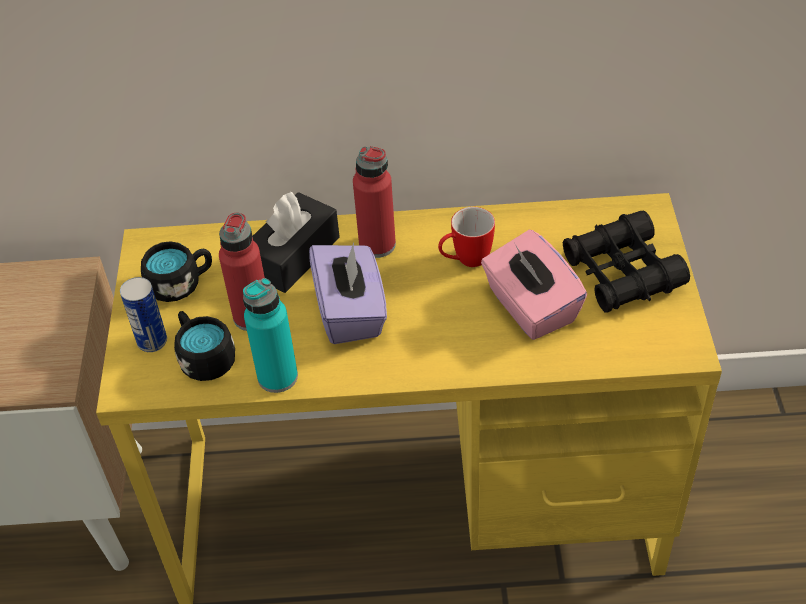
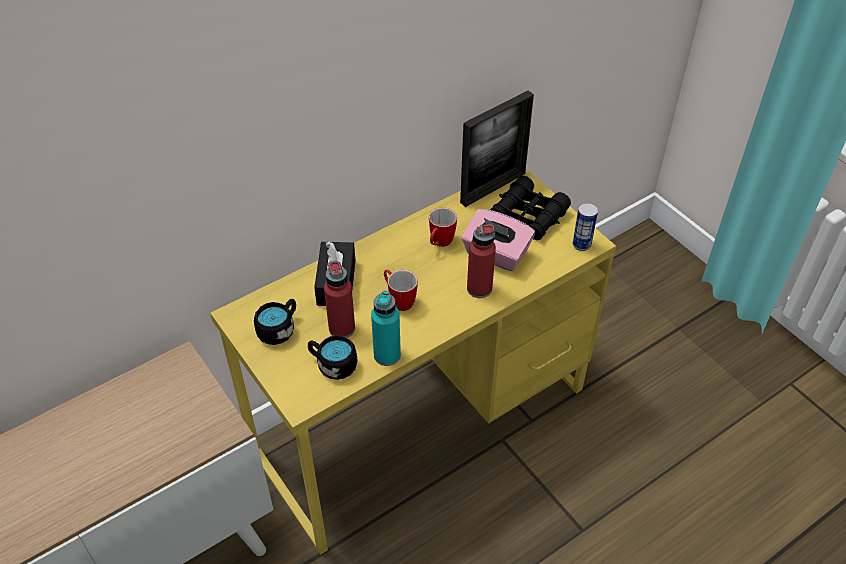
camera: 35 degrees left, 0 degrees up
(152, 341) = (291, 370): can -> can (581, 245)
(351, 312) = (398, 300): purple tissue box -> mug
(377, 245) = (381, 256): red bottle -> red bottle (479, 289)
(601, 214) = (493, 188): none -> picture frame

